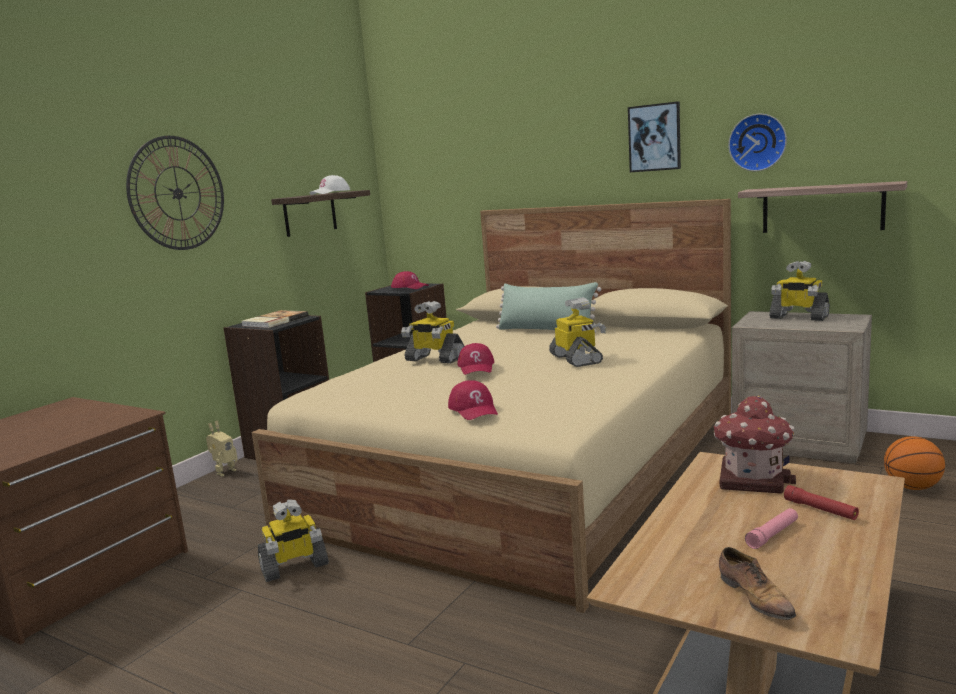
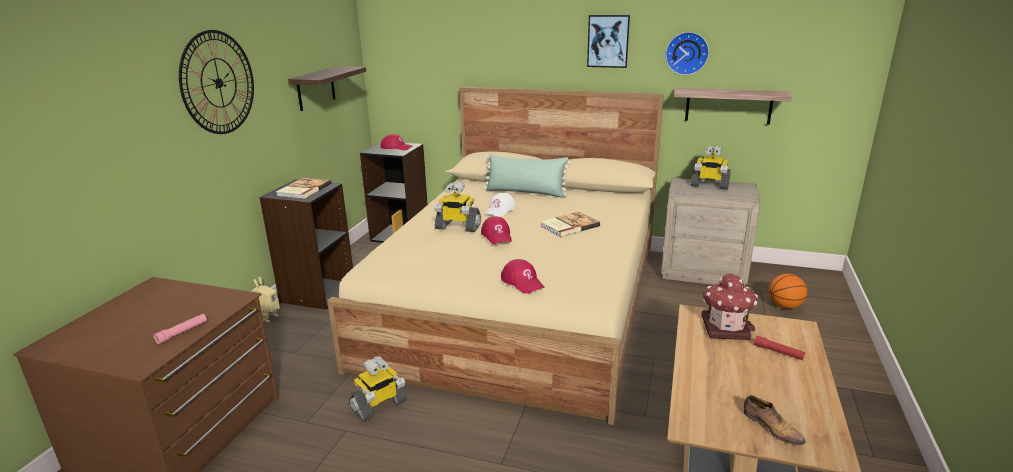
camera: 15 degrees left, 10 degrees up
(330, 193) = (334, 70): white cap -> white cap (500, 210)
(577, 359) = (568, 226): toy robot -> book
(772, 534) = (759, 375): pink flashlight -> pink flashlight (182, 332)

